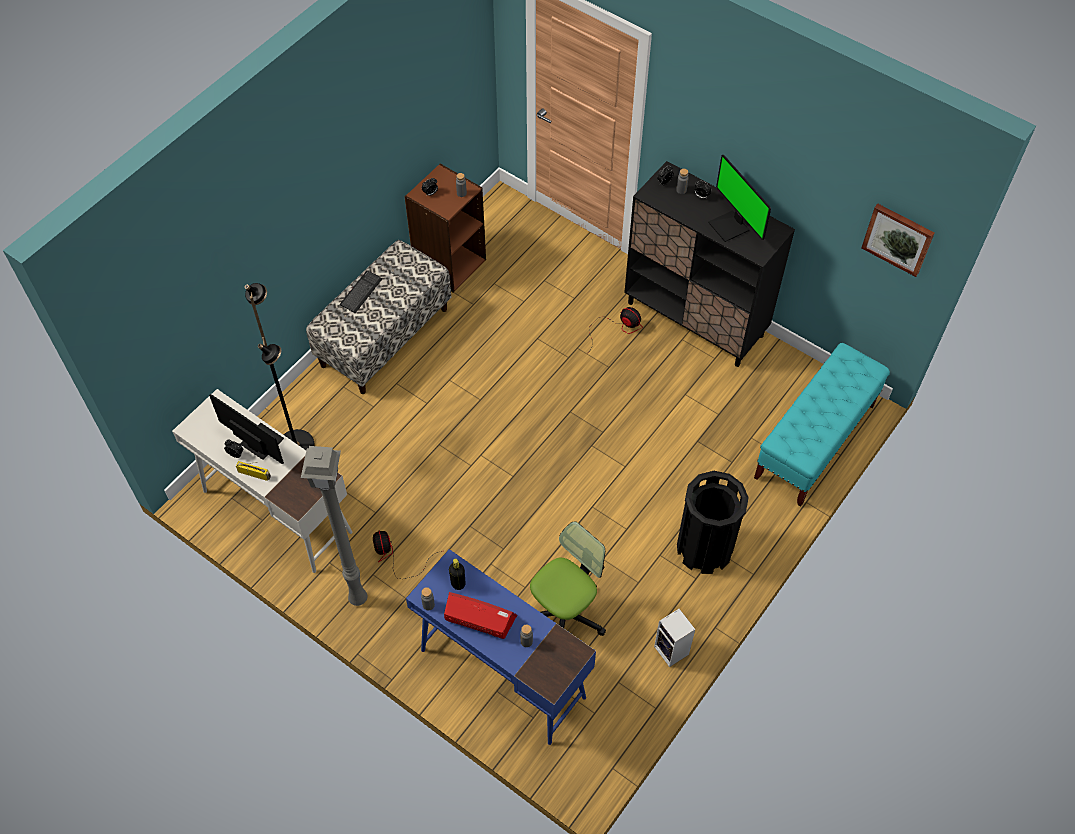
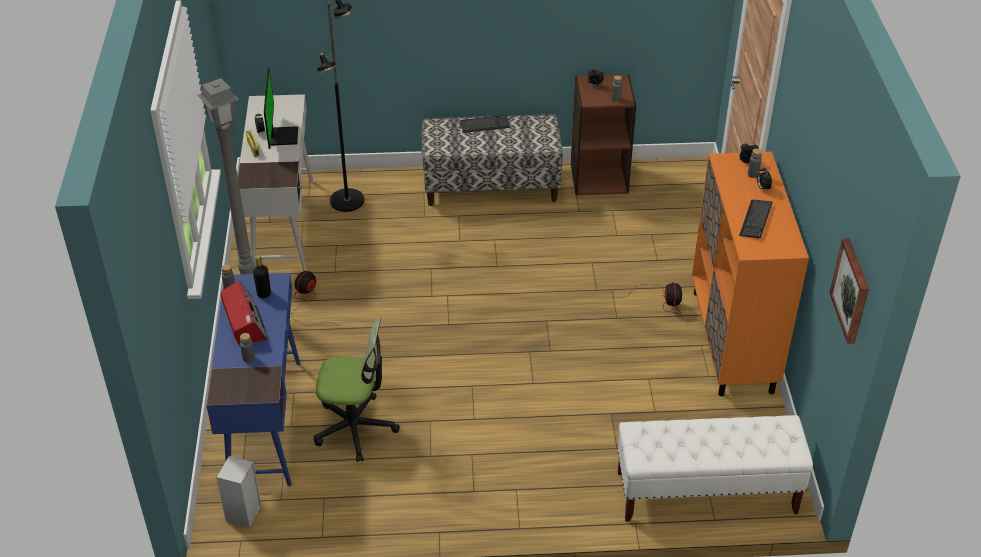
camera: 50 degrees right, 15 degrees down
(672, 651) = (387, 516): speaker -> speaker (243, 514)
(695, 319) = (732, 341): black cabinet -> orange cabinet
(704, 548) = (509, 479): black trash can -> none
(730, 226) = (755, 220): monitor -> keyboard
(814, 442) = (705, 493): turquoise bench -> white bench

